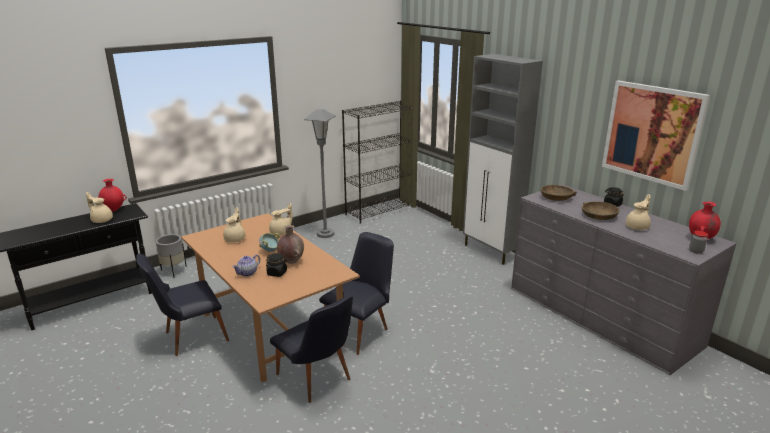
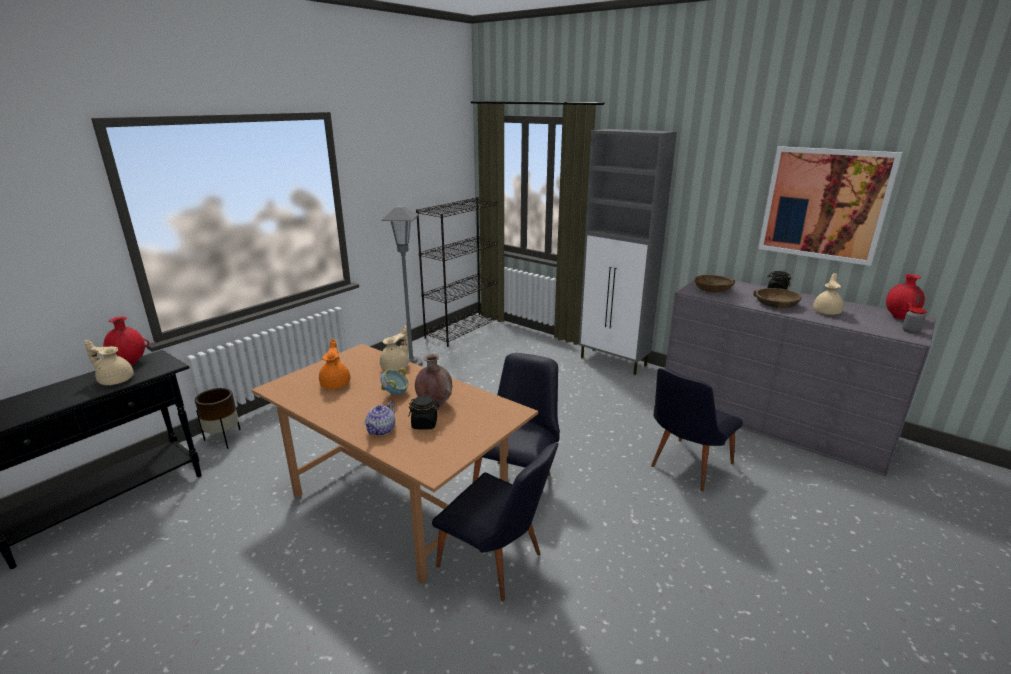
camera: 15 degrees left, 0 degrees up
(173, 271) = (224, 439): grey planter -> brown planter
(189, 337) = (284, 534): black chair -> black chair (686, 467)
(235, 239) = (336, 383): beige teapot -> orange teapot

